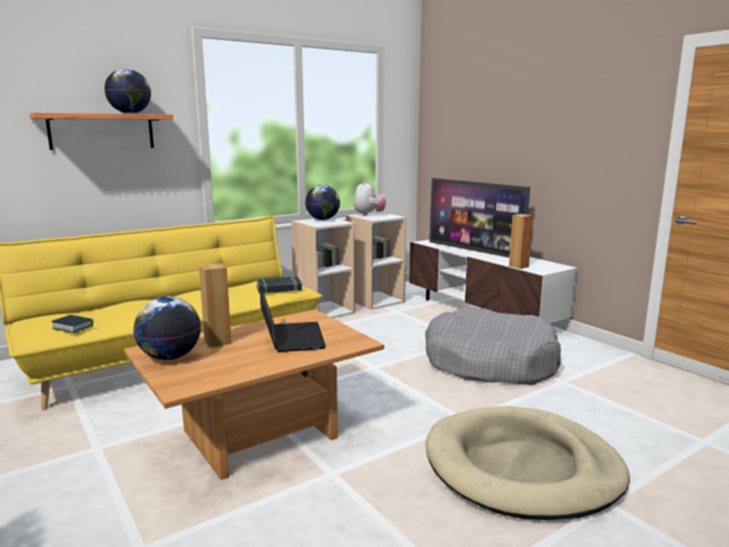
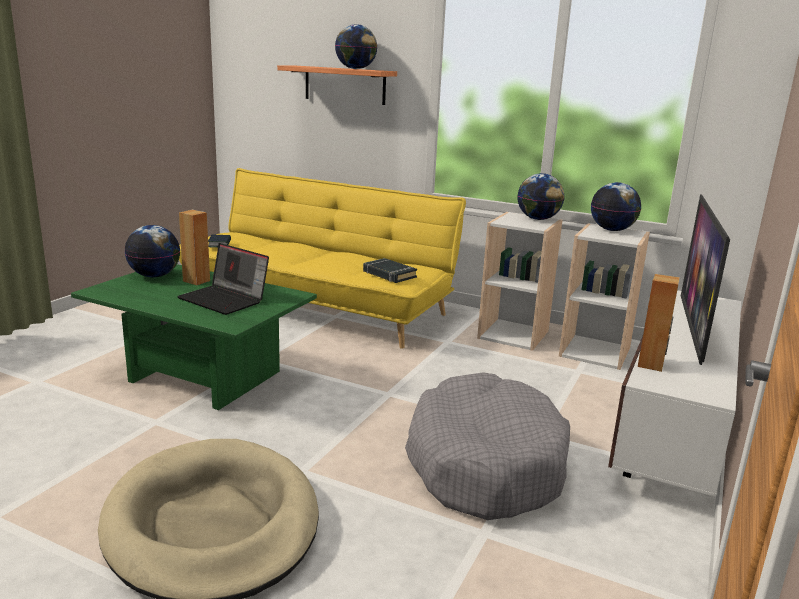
camera: 60 degrees right, 5 degrees up
(260, 436) = (201, 377): brown coffee table -> green coffee table
(291, 338) = (225, 300): laptop -> laptop turned 75 degrees clockwise
(369, 215) = (612, 230): plush toy -> globe

